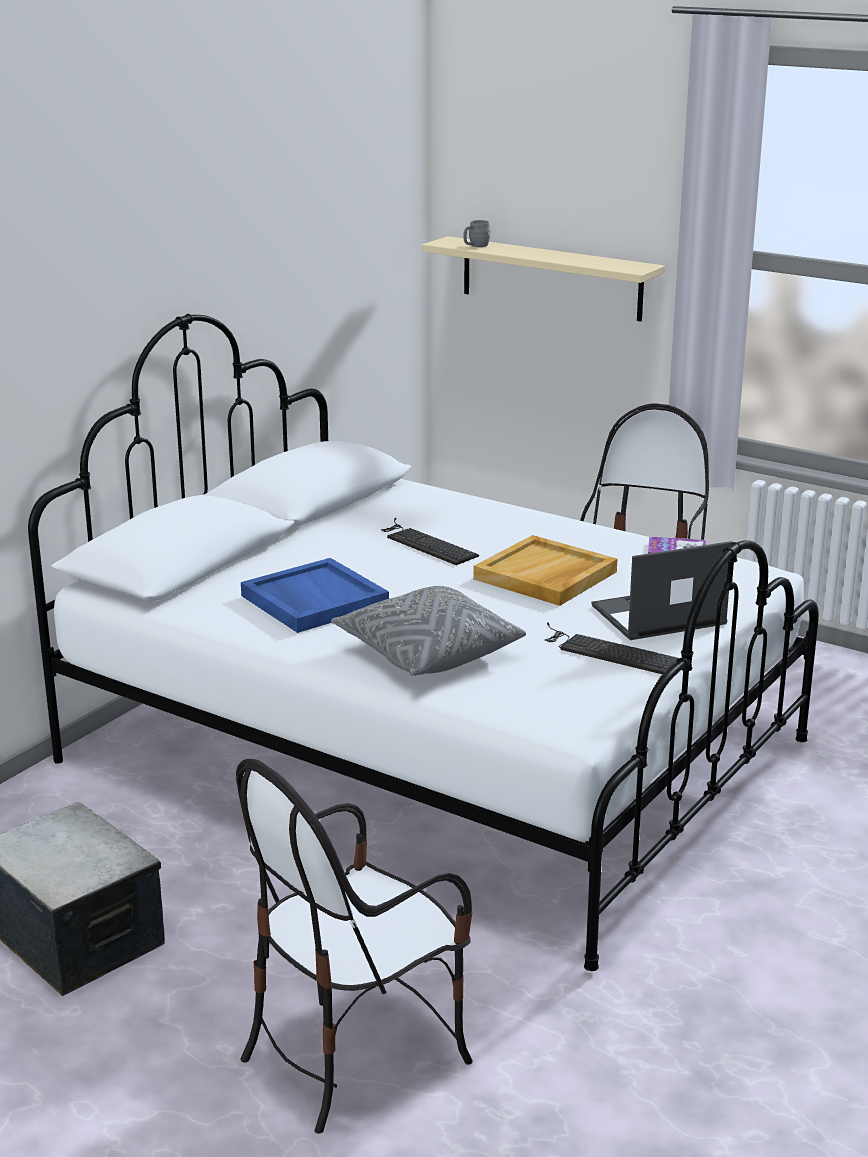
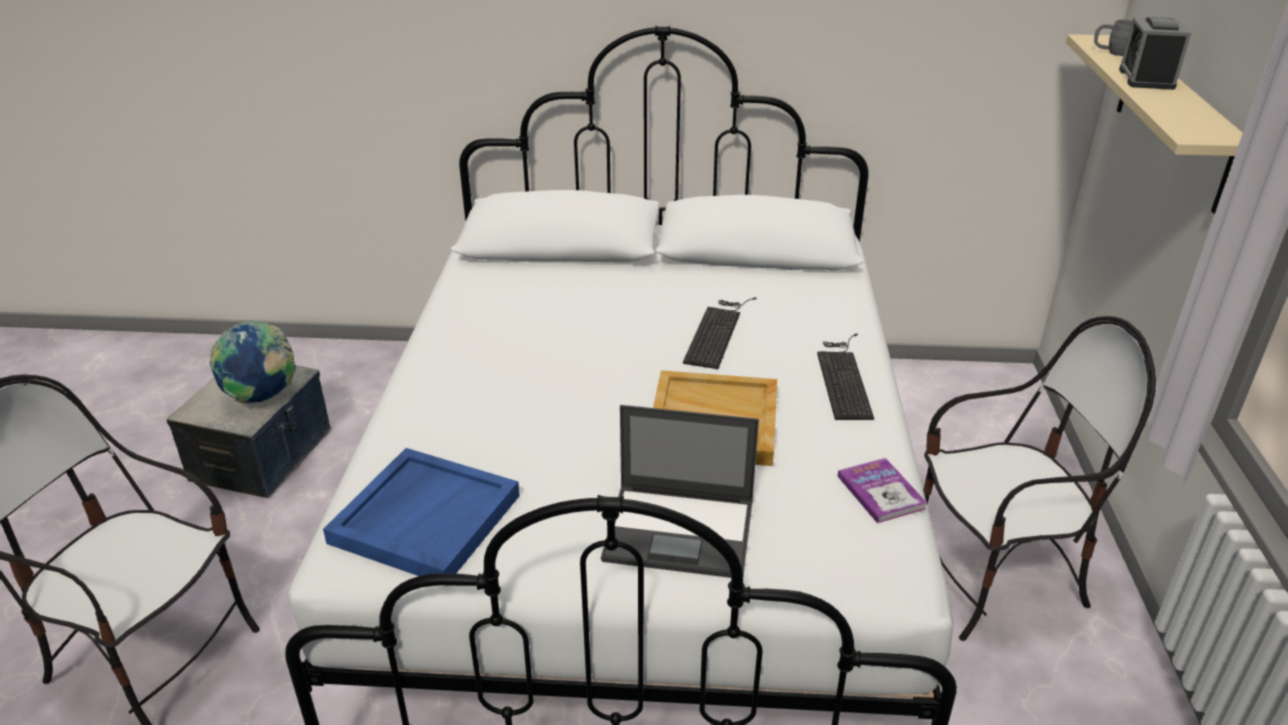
camera: 60 degrees right, 10 degrees up
(91, 842) = (262, 397): none -> globe
(313, 600) = (535, 320): blue tray -> blue tray (425, 517)
(427, 653) = (470, 412): grey pillow -> none
(534, 253) = (1146, 79): none -> alarm clock
(607, 651) = (556, 522): keyboard -> keyboard (843, 377)
(657, 615) = (681, 531): laptop -> laptop turned 150 degrees clockwise

